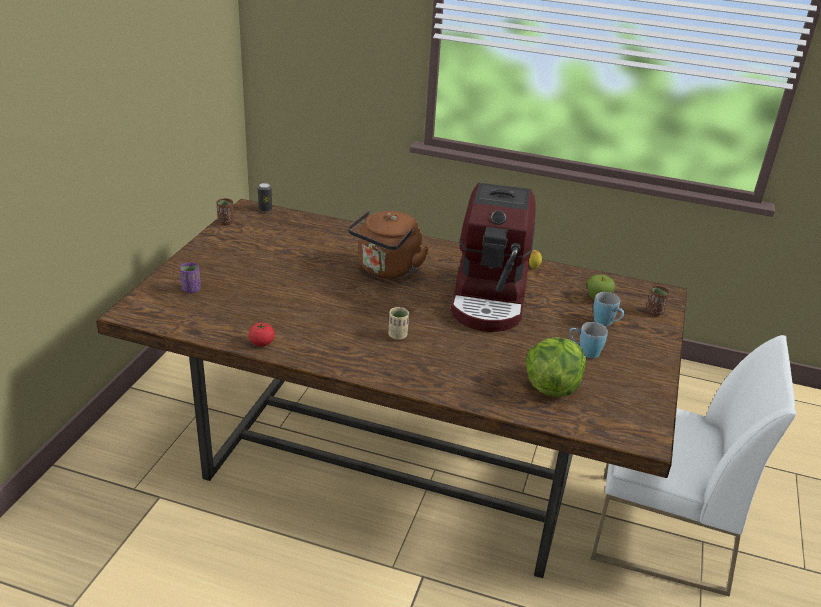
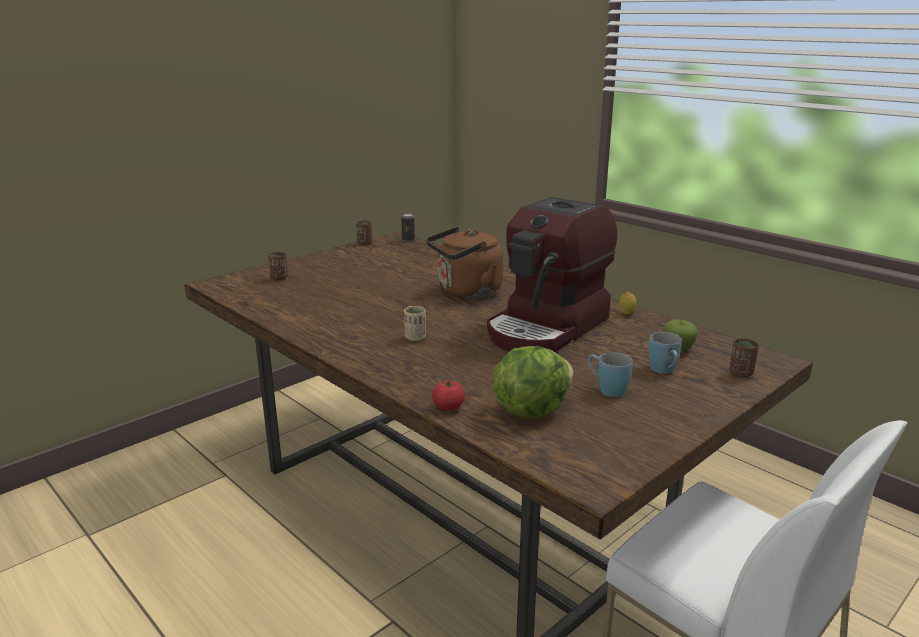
camera: 30 degrees right, 10 degrees down
(191, 289) = (279, 278): purple cup -> brown cup
(262, 343) = (286, 320): tomato -> tomato (448, 407)

